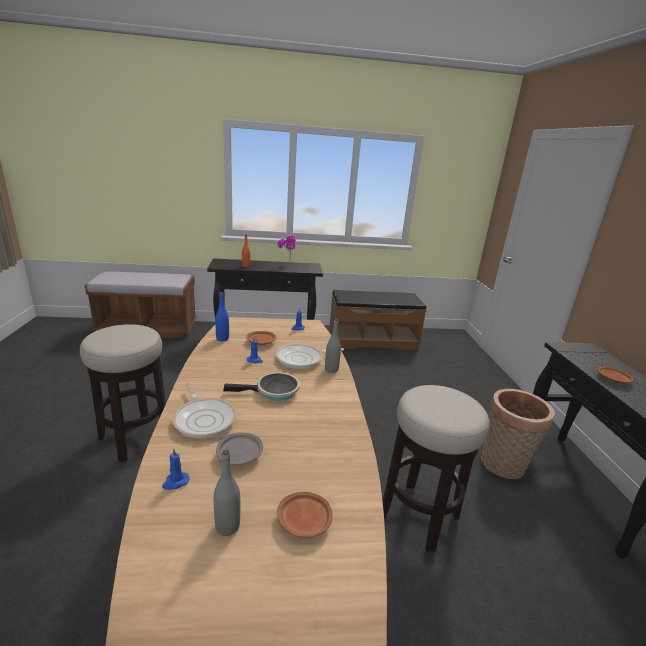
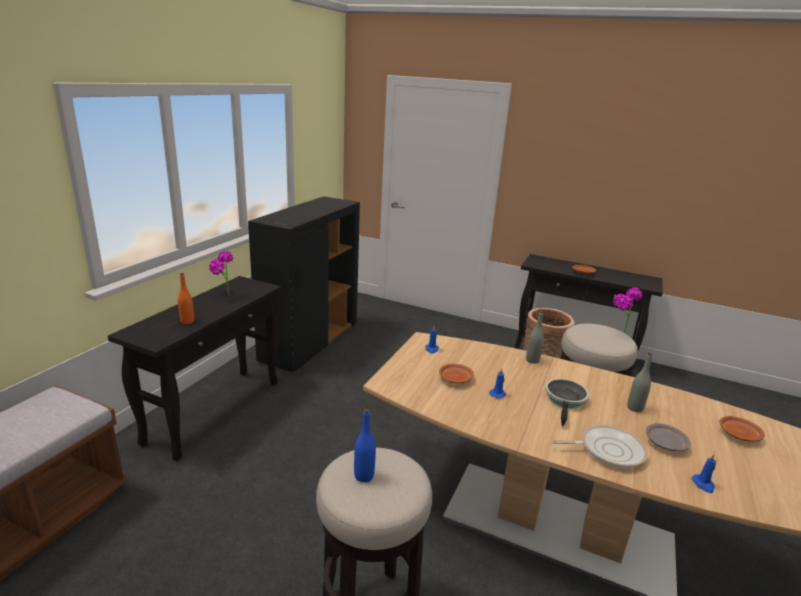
camera: 60 degrees left, 0 degrees up
(222, 339) = (432, 400): blue bottle -> blue bottle (364, 476)
(227, 526) = (750, 468): grey bottle -> grey bottle (634, 408)
(302, 359) = (505, 368): frying pan -> none
(372, 340) = (310, 342): brown bench -> black cabinet
(475, 416) = (618, 332): none -> potted plant

